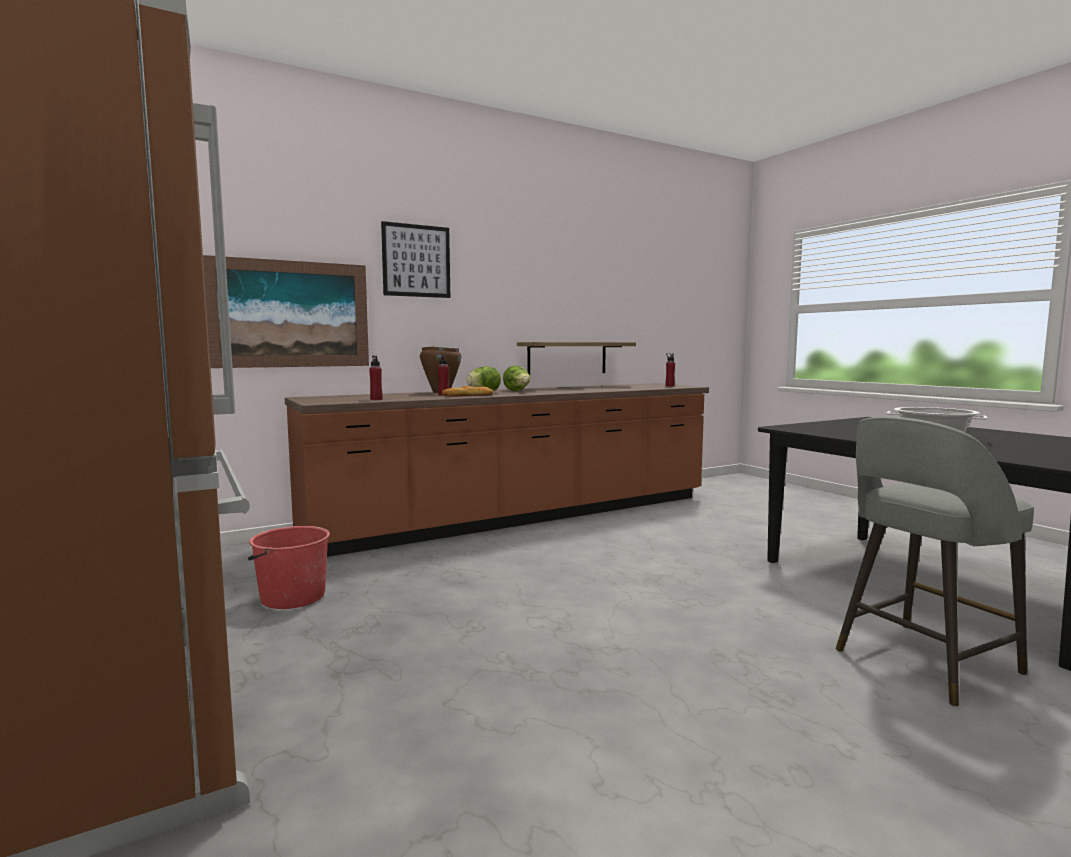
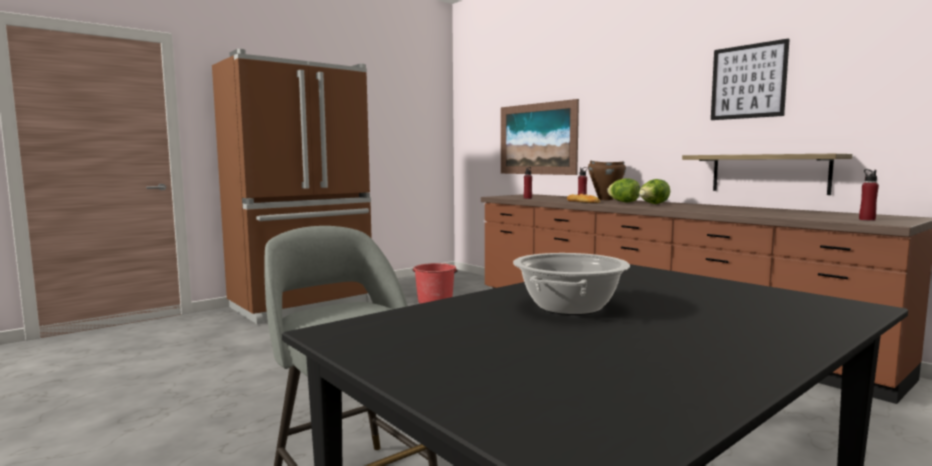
camera: 80 degrees right, 0 degrees up
(416, 261) = (614, 88): picture -> picture (748, 81)

